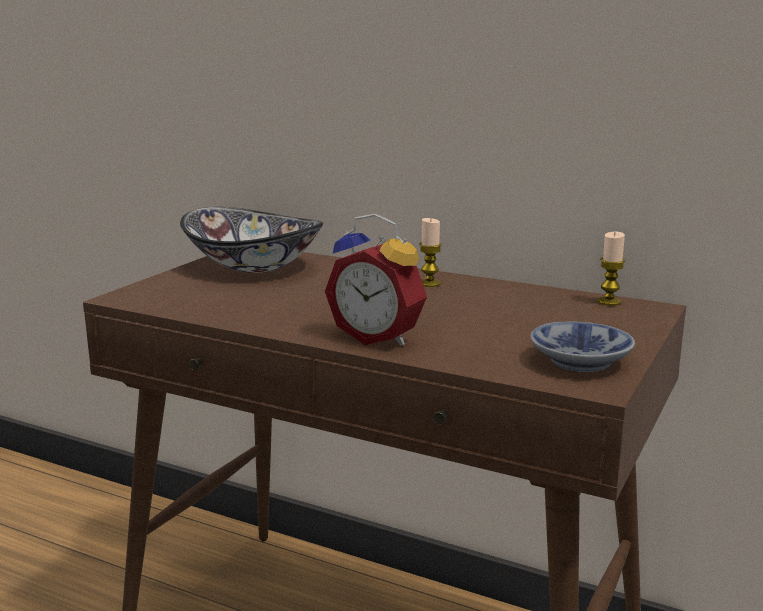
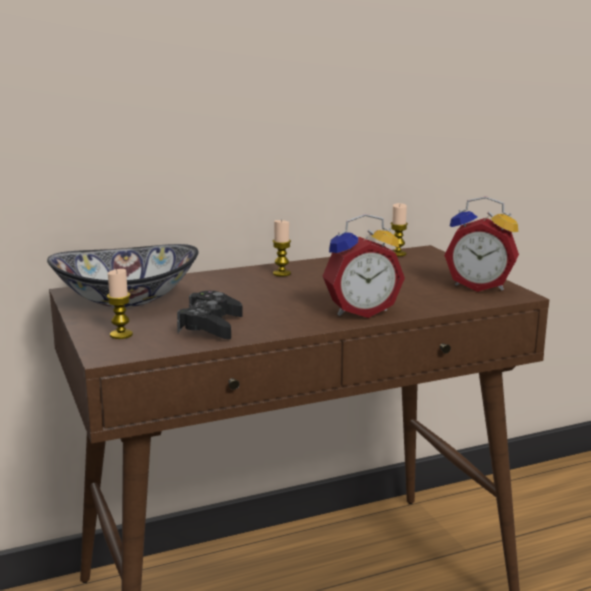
camera: 50 degrees left, 0 degrees up
(169, 288) = (121, 335): none -> candle
(237, 303) = (210, 326): none -> black game controller
(584, 362) = (480, 286): bowl -> alarm clock

